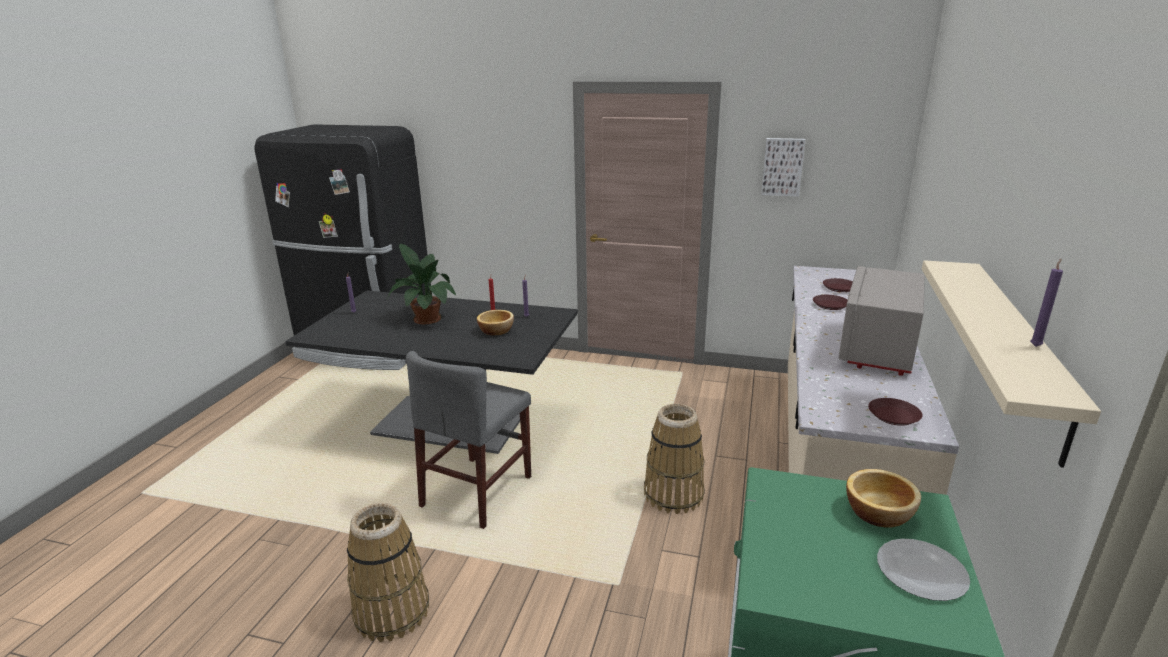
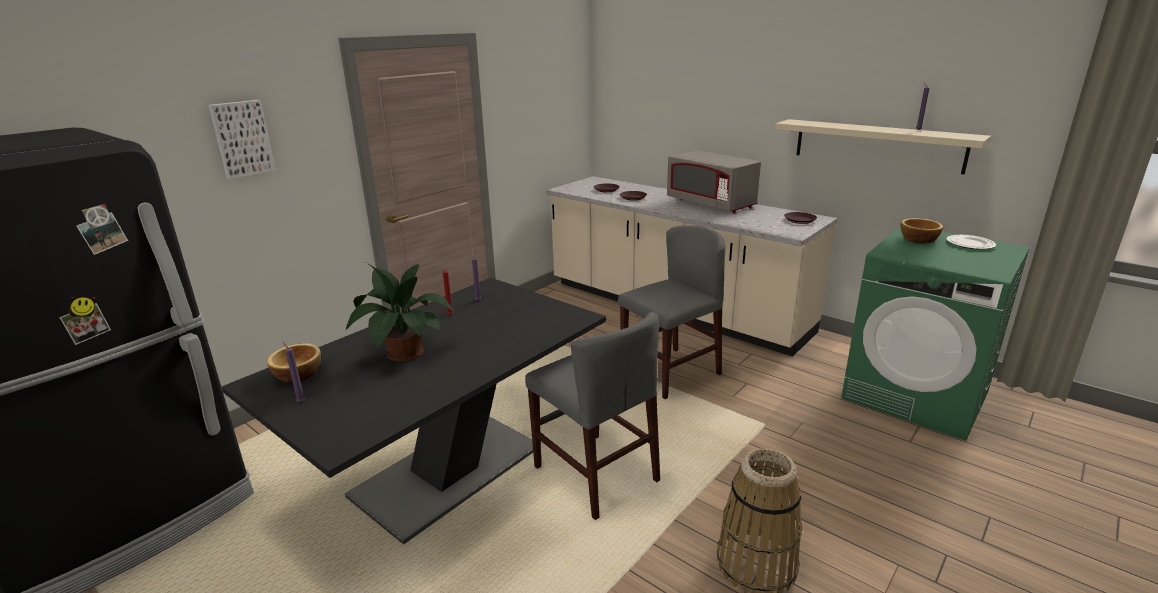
camera: 65 degrees left, 0 degrees up
(496, 330) = (494, 319): bowl -> bowl (298, 374)
(673, 494) = (670, 373): basket -> grey chair
(782, 166) = (525, 107): picture -> picture (242, 139)

